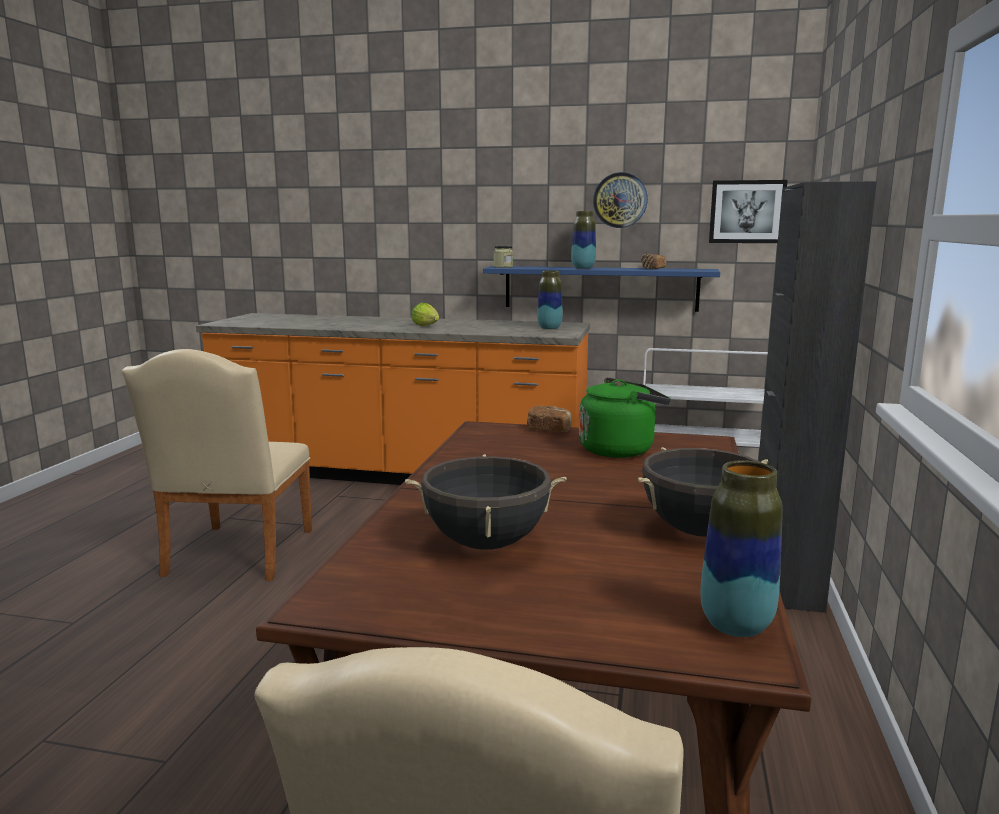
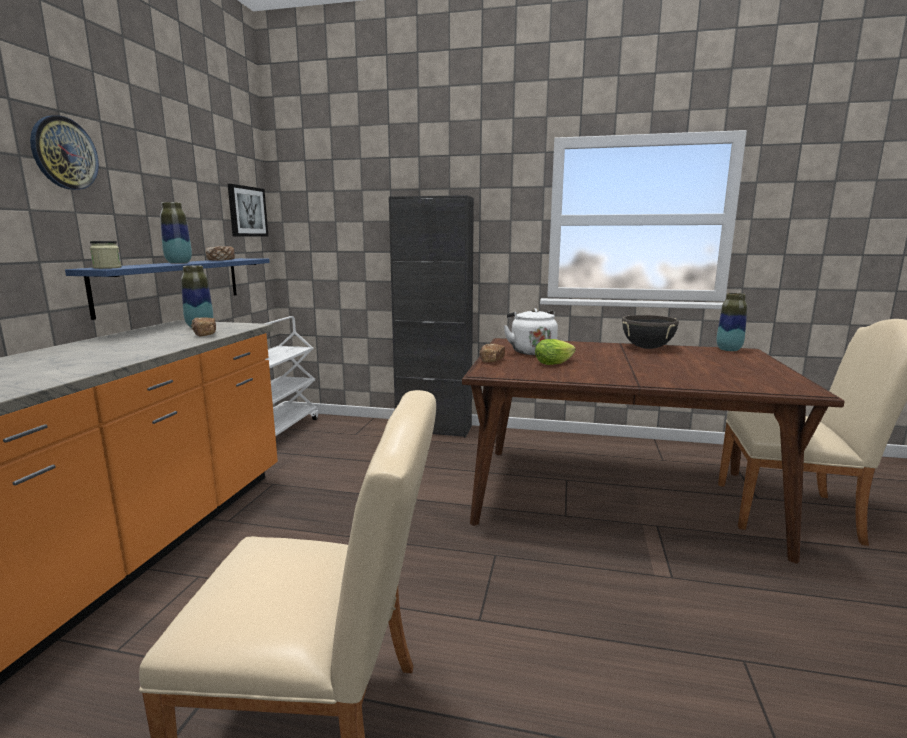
camera: 90 degrees left, 0 degrees up
(427, 326) = (93, 356): lettuce -> lettuce (556, 362)
(486, 544) = (702, 371): black cooking pot -> none
(509, 331) = (204, 335): none -> bread
(620, 200) = (174, 194): wall clock -> wall clock (64, 153)
(620, 450) = (531, 351): green kettle -> white kettle

